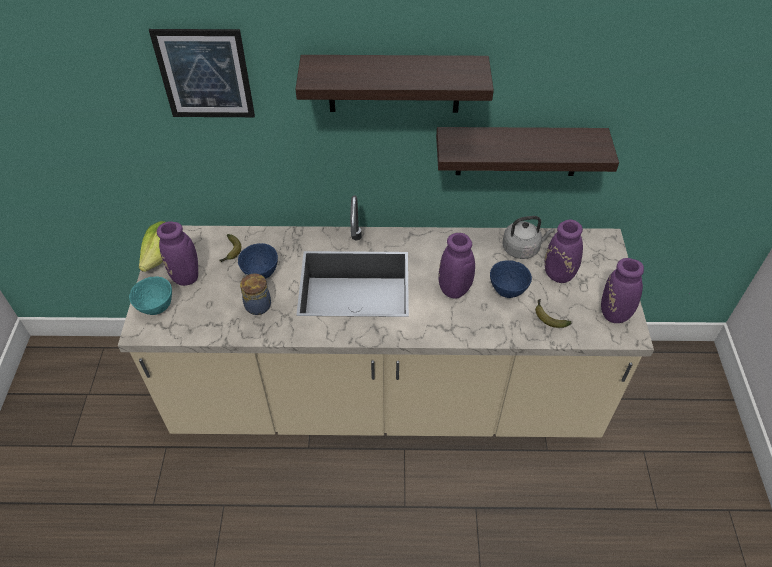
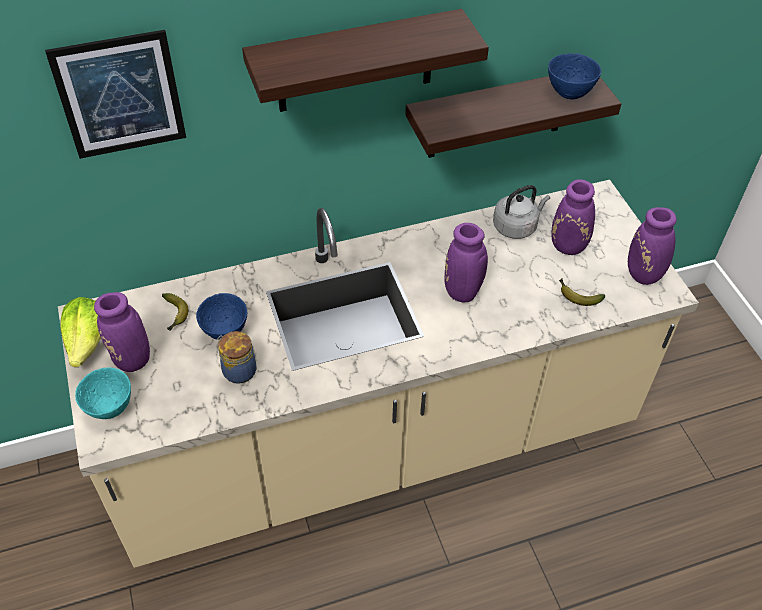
camera: 20 degrees left, 0 degrees up
(507, 291) = (521, 279): blue bowl -> blue bowl (569, 94)

